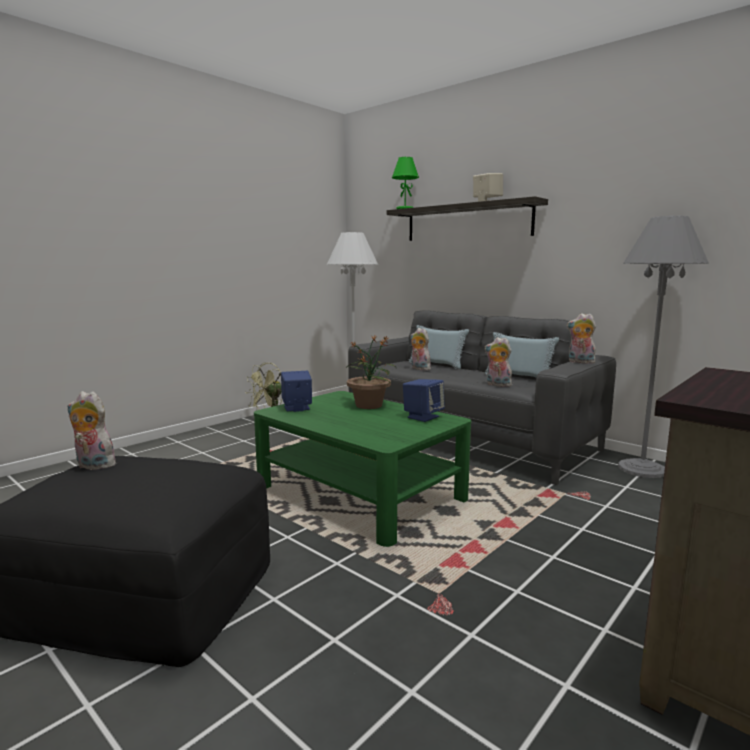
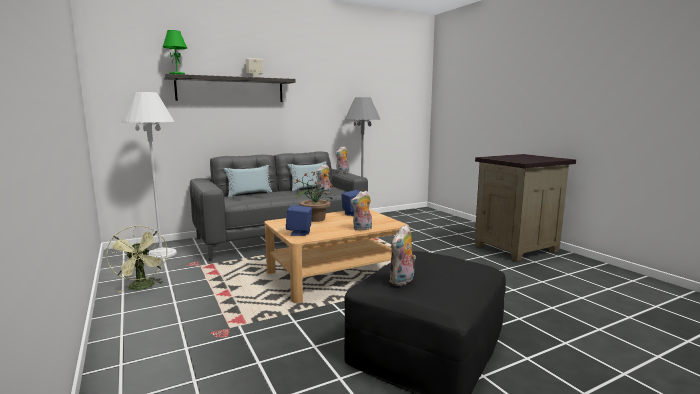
camera: 70 degrees left, 0 degrees up
(360, 493) = (335, 274): green coffee table -> beige coffee table
(419, 369) = (254, 198): plush toy -> plush toy (362, 229)

